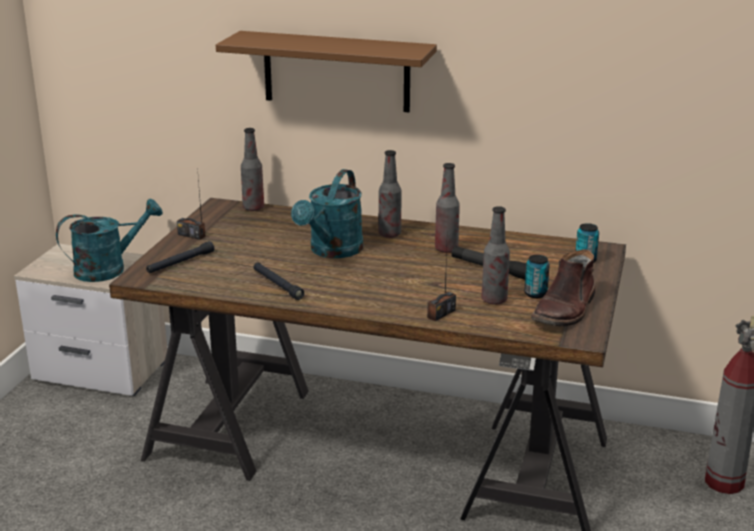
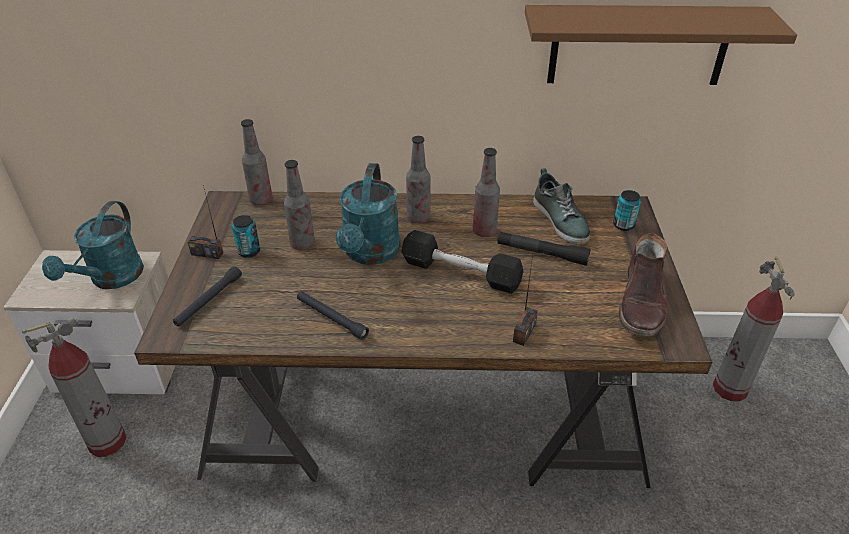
camera: 15 degrees left, 15 degrees up
(70, 422) = (108, 441): none -> fire extinguisher
(109, 269) = (111, 279): turquoise watering can -> turquoise watering can turned 150 degrees clockwise
(336, 71) = (339, 47): brown shelf -> brown shelf (638, 45)
(407, 272) = (461, 273): none -> black dumbbell
(494, 300) = (566, 300): bottle -> bottle (302, 244)
(525, 250) = (561, 220): none -> shoe
(535, 294) = (602, 283): can -> can (249, 251)

